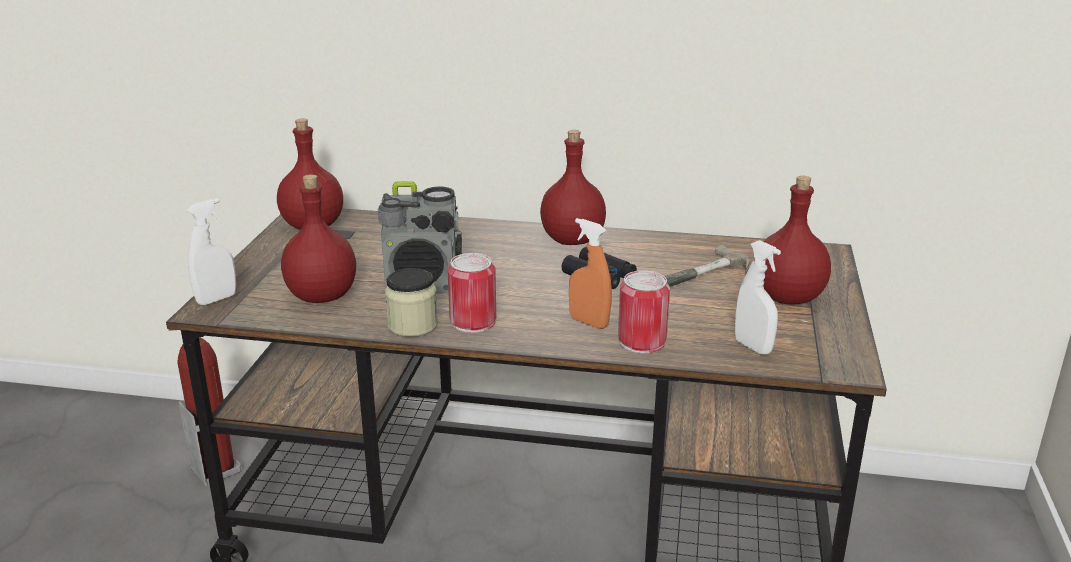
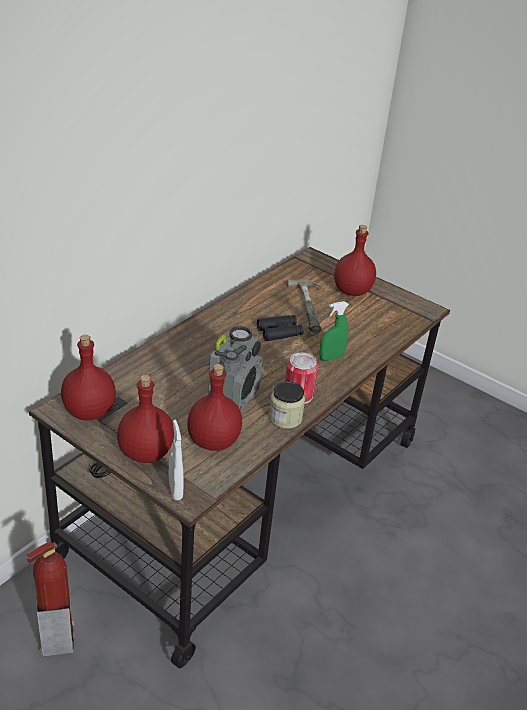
camera: 65 degrees left, 10 degrees up
(571, 240) = (221, 321): red bottle -> red bottle (145, 453)
(589, 322) = (331, 358): orange spray bottle -> green spray bottle
(642, 341) = (363, 351): can -> none
(753, 347) = (392, 323): white spray bottle -> none

